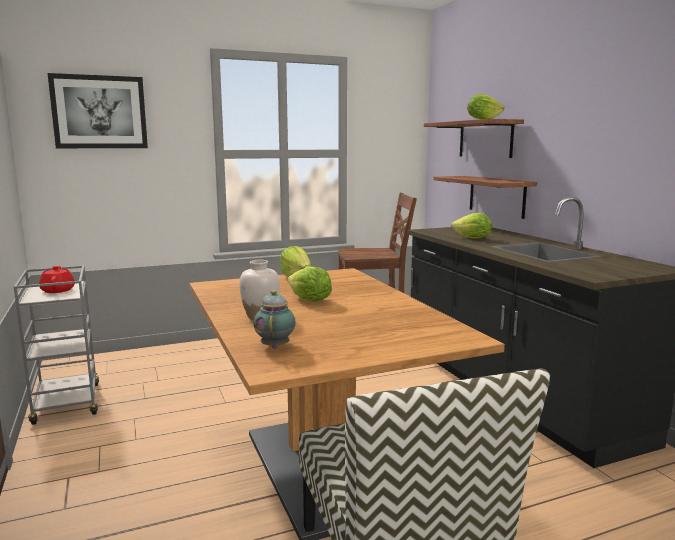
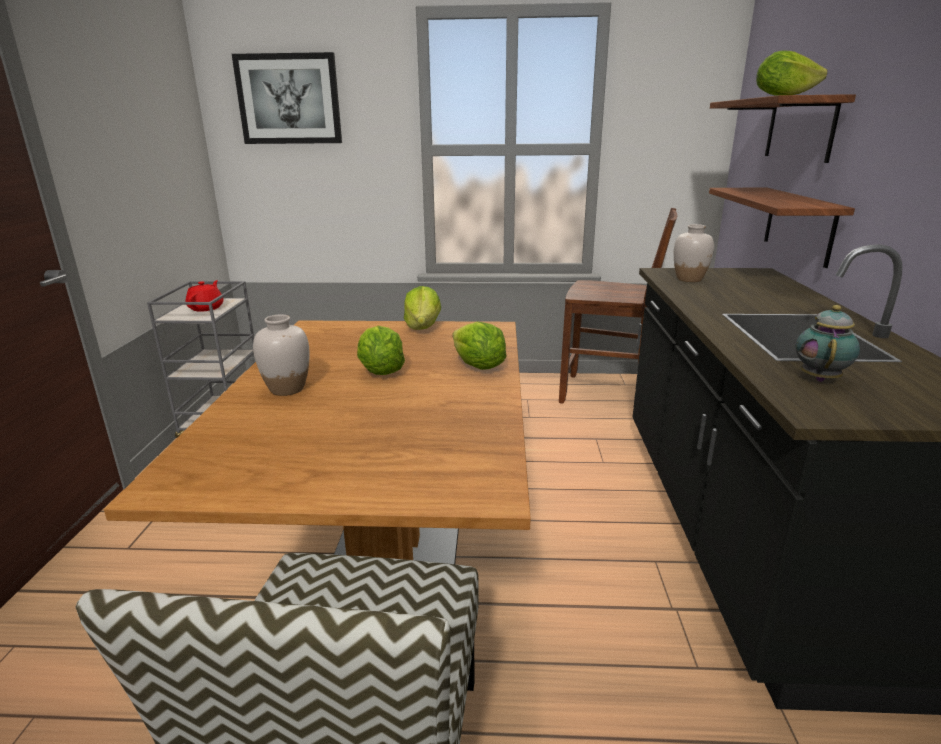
camera: 25 degrees right, 10 degrees up
(275, 346) = (230, 444): teapot -> teapot (819, 378)
(446, 233) = (689, 279): none -> white vase
(472, 238) = (715, 295): lettuce -> lettuce (478, 366)

